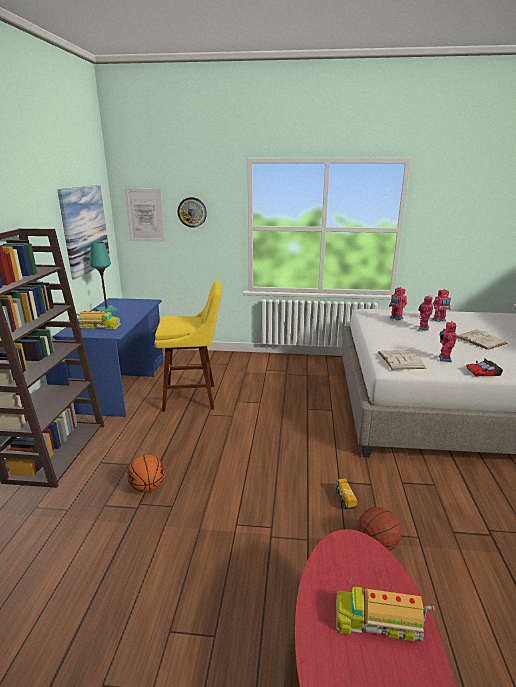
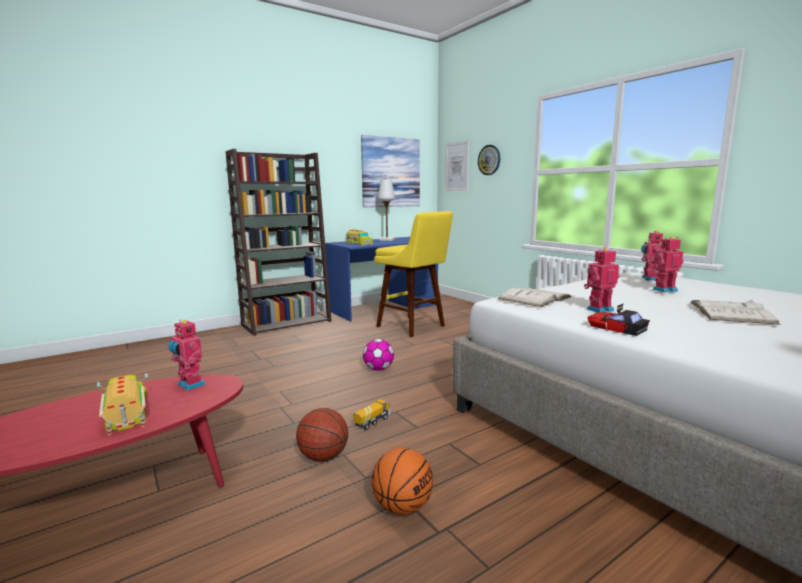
camera: 50 degrees right, 10 degrees down
(106, 311) = (386, 239): turquoise table lamp -> white table lamp
(148, 487) = (284, 354): basketball -> basketball (402, 507)
(257, 454) = (378, 369): none -> football
(439, 320) = (724, 291): toy robot -> toy robot (189, 385)

